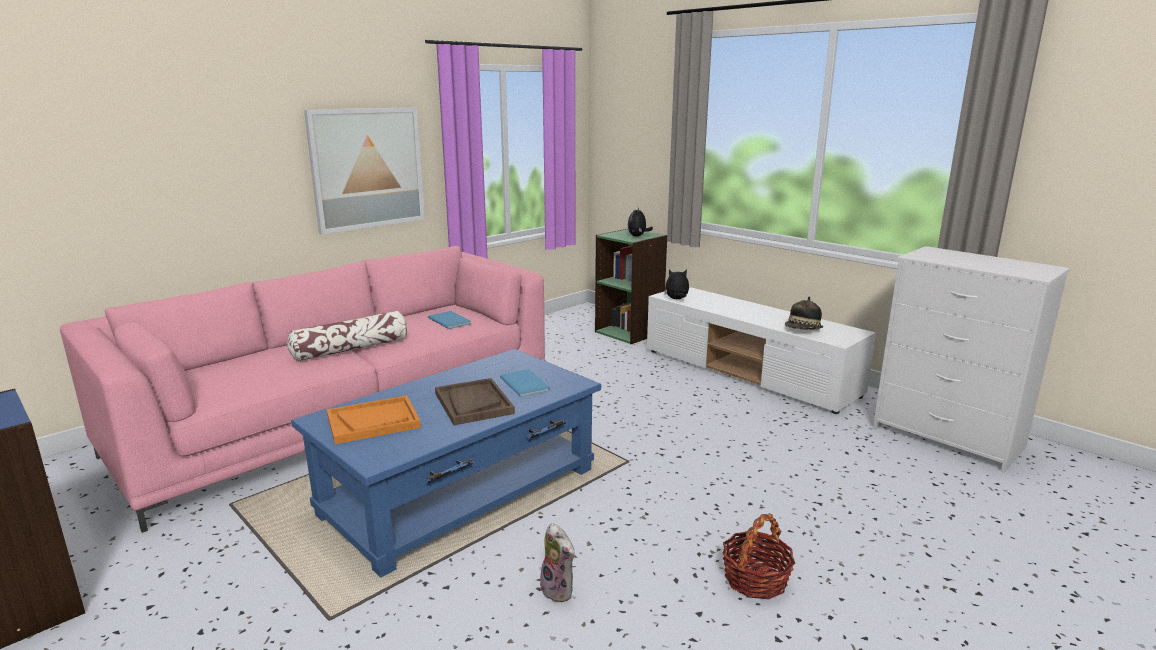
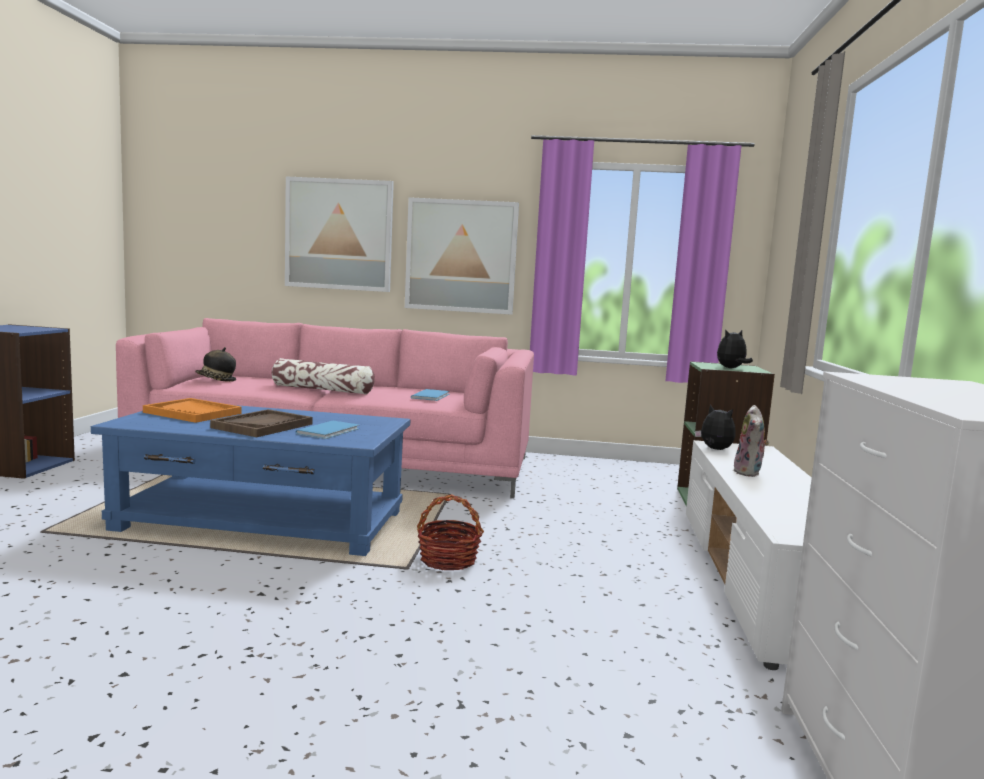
camera: 50 degrees right, 10 degrees down
(224, 161) = (339, 234): none -> picture
(559, 590) = (127, 596): plush toy -> plush toy (749, 473)
(755, 580) = (217, 695): basket -> basket (448, 560)
(803, 330) = (779, 512): hat -> hat (216, 380)

